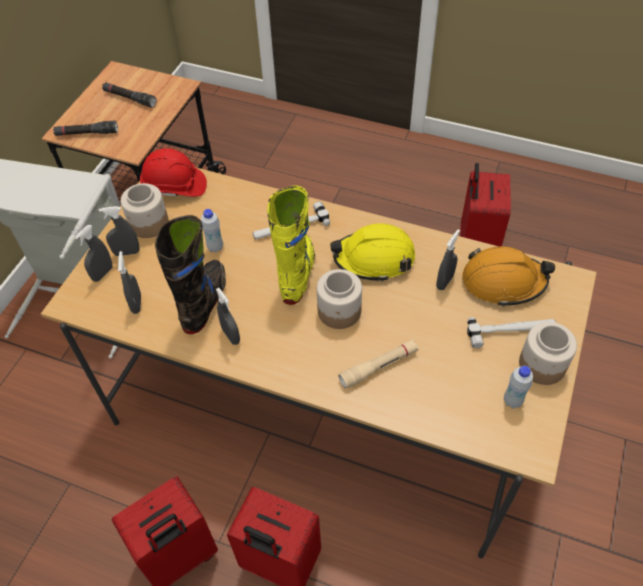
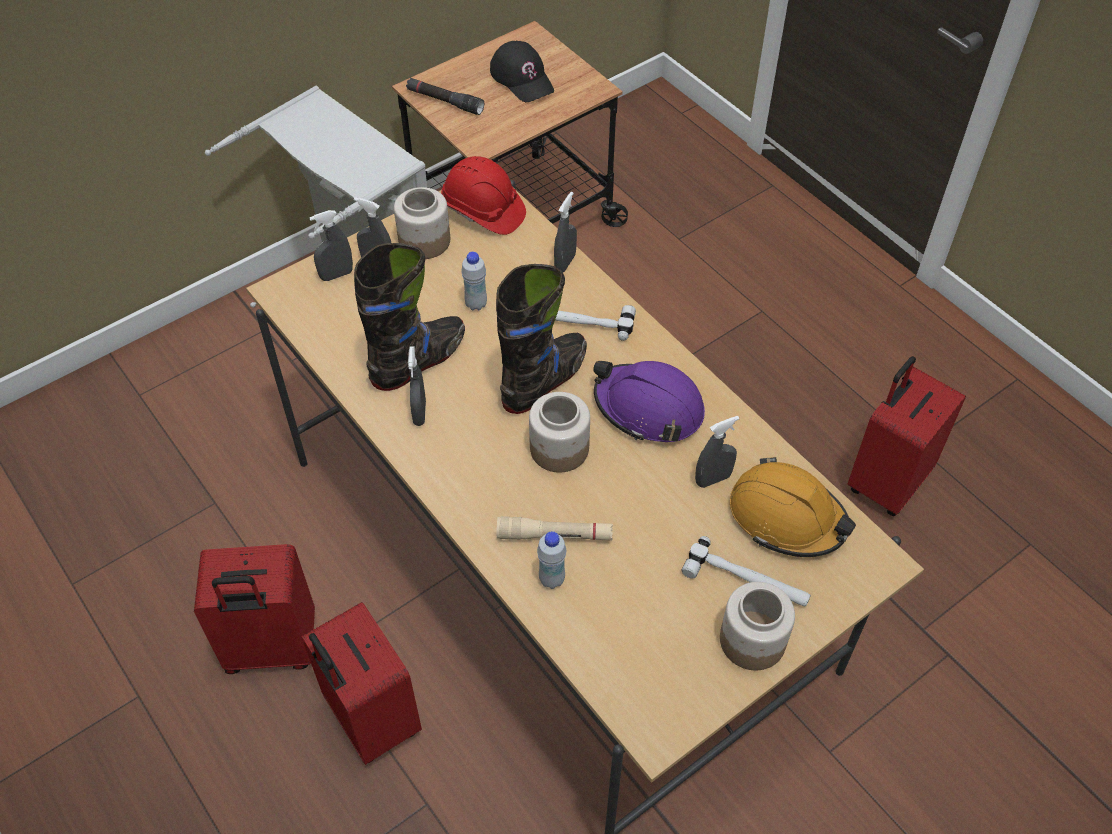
camera: 30 degrees right, 0 degrees up
(129, 98) = (522, 78): black flashlight -> black cap
(136, 304) = (347, 326): grey spray bottle -> grey spray bottle (565, 263)
(297, 274) = (544, 381): yellow boot -> black boot
(374, 259) = (648, 408): yellow hard hat -> purple hard hat
(512, 401) = (680, 660): white bottle -> white bottle (551, 579)

